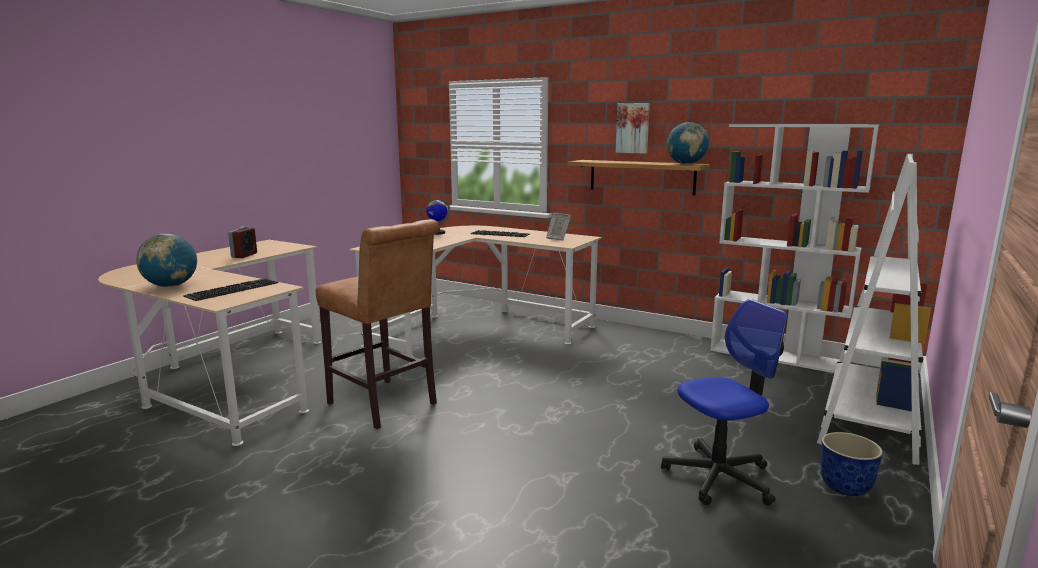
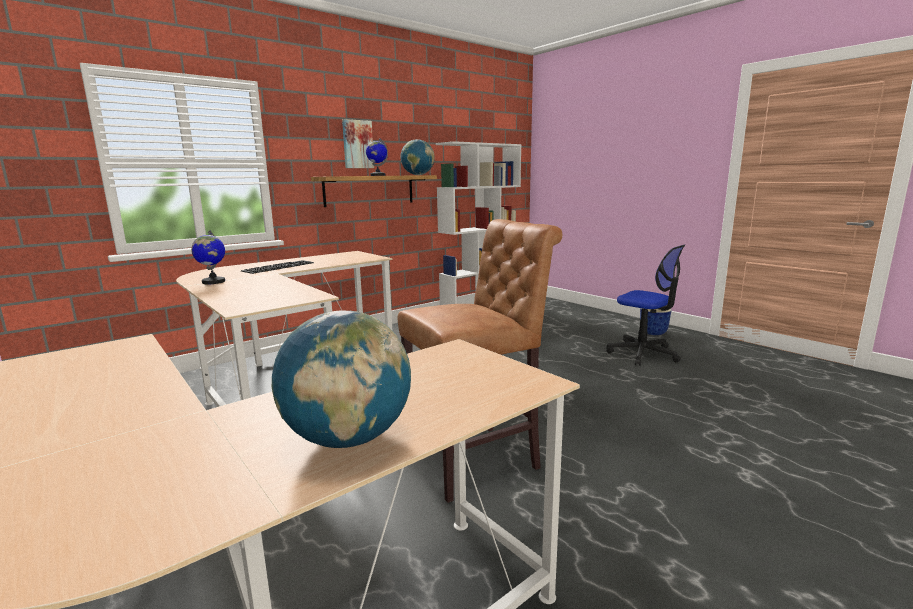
camera: 70 degrees left, 0 degrees up
(232, 289) = (434, 379): keyboard -> none
(244, 255) = (116, 383): alarm clock -> none
(557, 238) = (343, 257): picture frame -> none
(637, 162) = (377, 175): none -> globe
(719, 477) = (643, 353): office chair -> office chair turned 135 degrees clockwise
(869, 419) = (578, 312): white bookcase -> none

